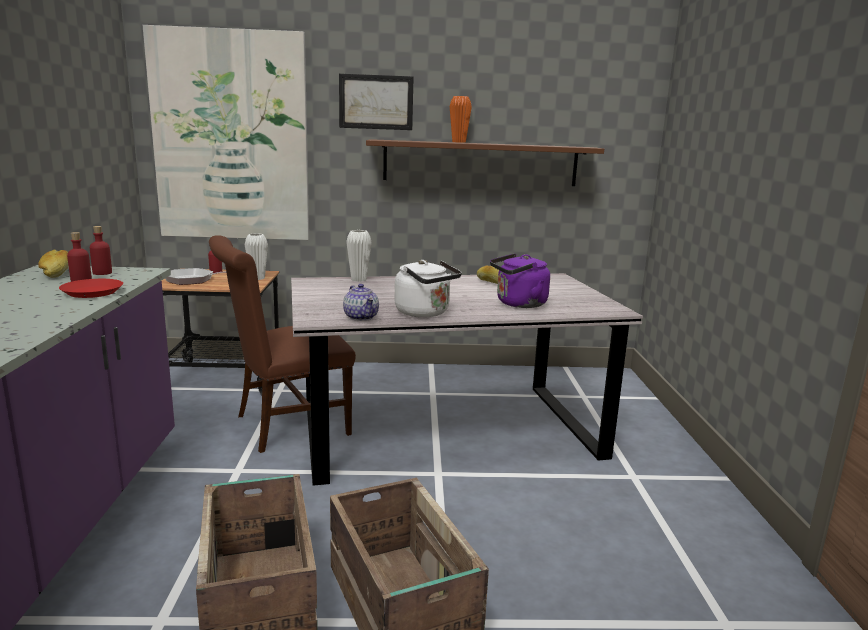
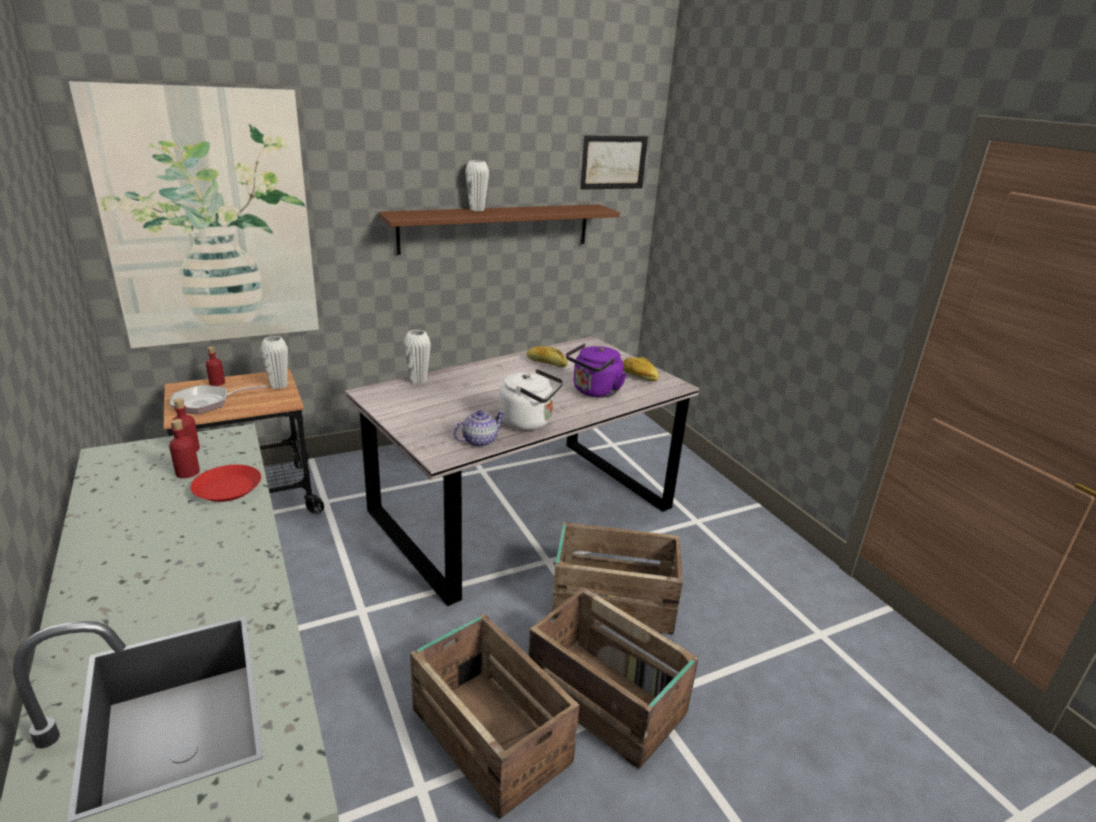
camera: 25 degrees left, 10 degrees up
(57, 273) = (133, 462): bread -> bread (638, 376)
(285, 426) = (367, 545): brown chair -> none
(361, 317) = (479, 441): teapot -> teapot turned 75 degrees counterclockwise
(376, 102) = (384, 169): picture -> picture (613, 162)
(459, 142) = (477, 210): orange vase -> white vase
(478, 522) = (611, 601): none -> crate

